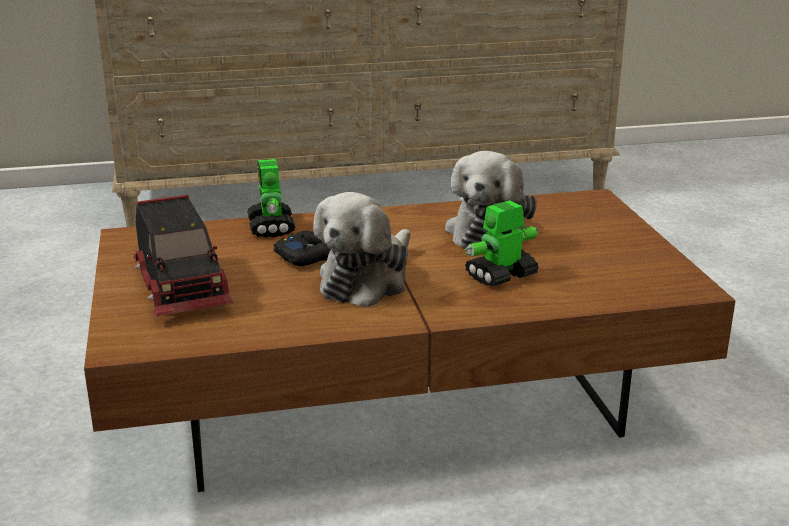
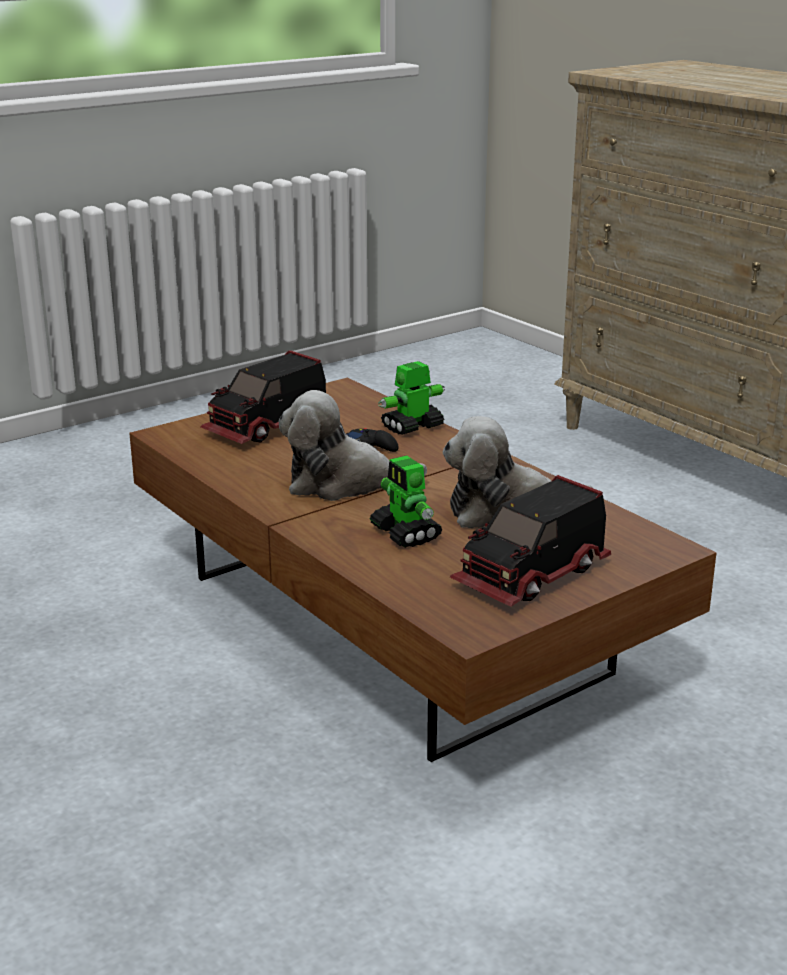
camera: 65 degrees right, 0 degrees up
(500, 276) = (406, 534): toy robot -> toy robot turned 150 degrees counterclockwise
(611, 248) = (533, 576): none -> toy truck

